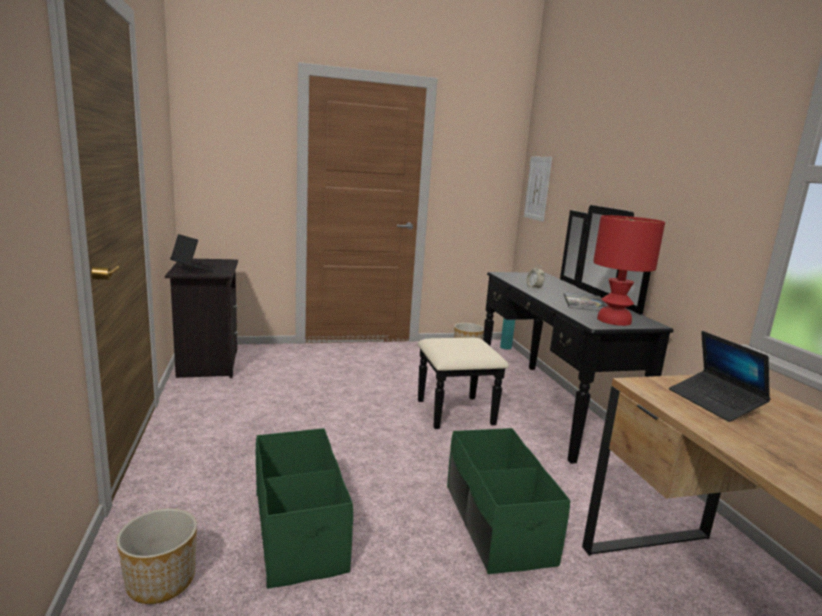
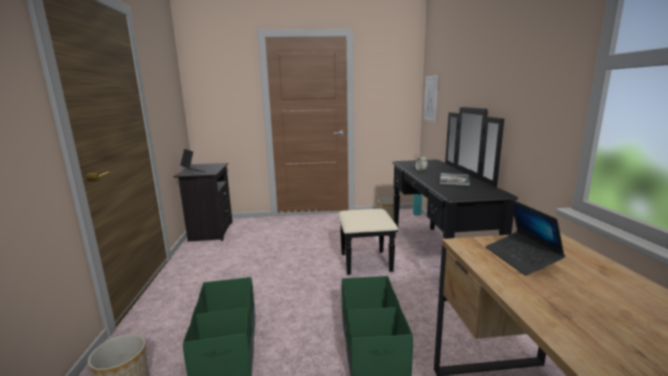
camera: 10 degrees right, 0 degrees up
(614, 321) = (470, 192): red table lamp -> none

